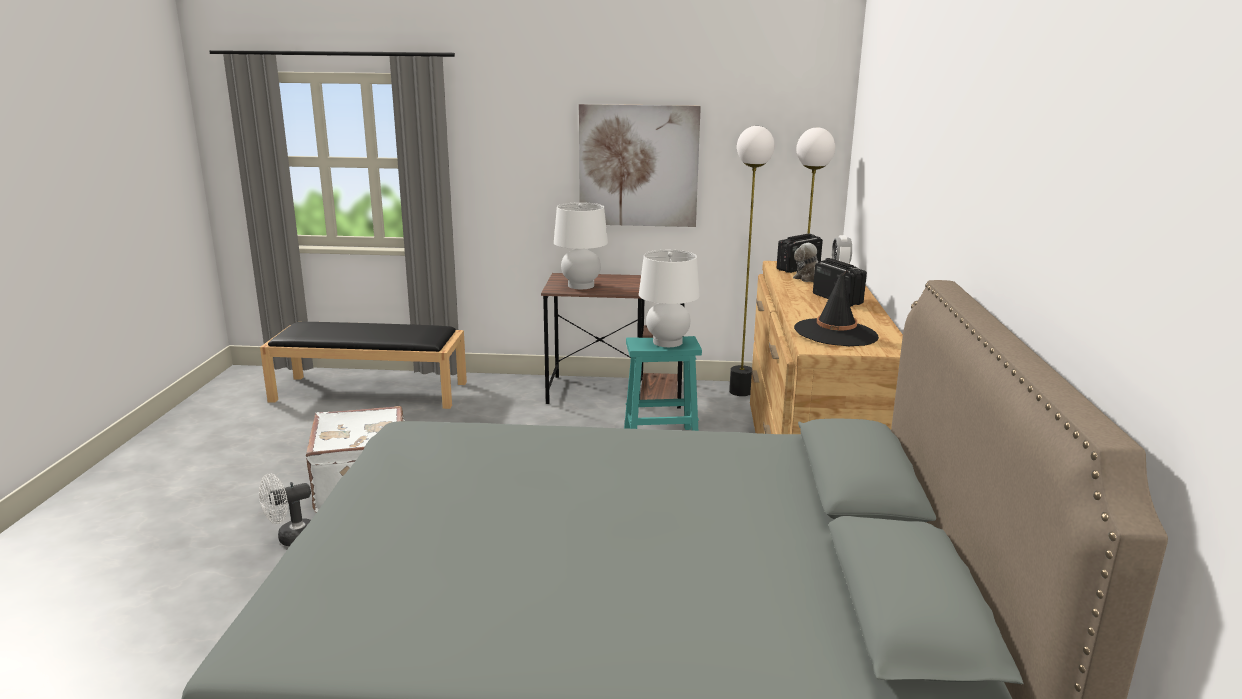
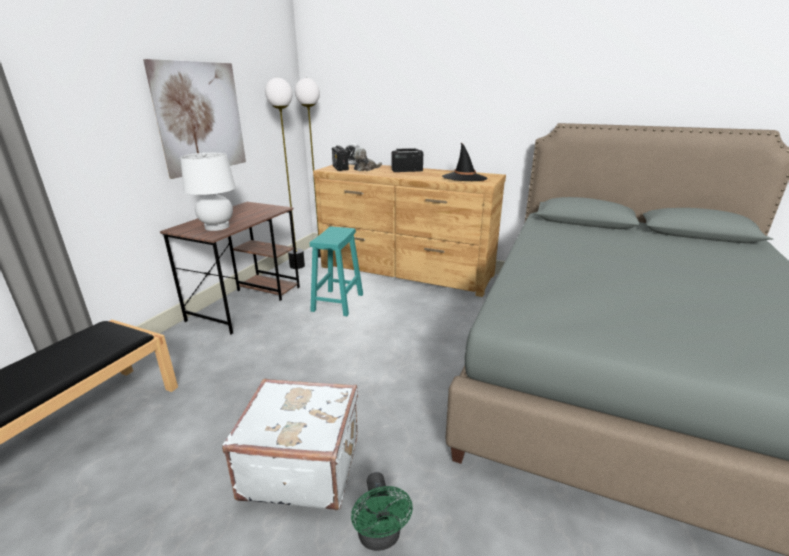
camera: 70 degrees left, 5 degrees up
(291, 539) = (380, 538): white fan -> green fan
(667, 342) = (333, 233): white table lamp -> none

